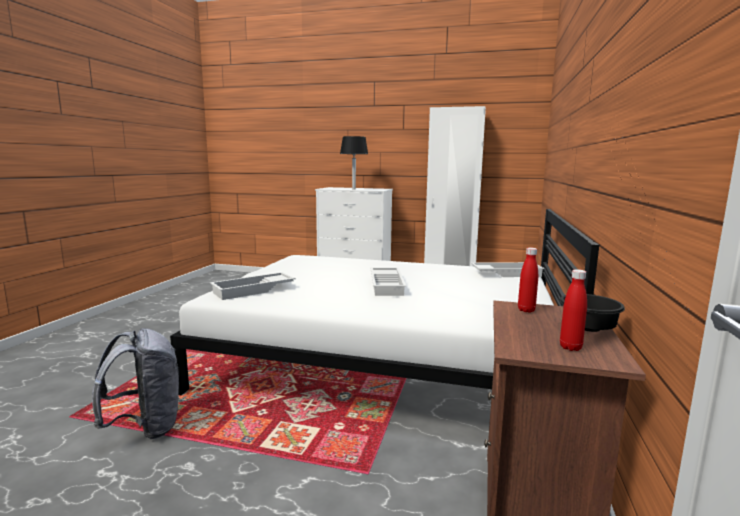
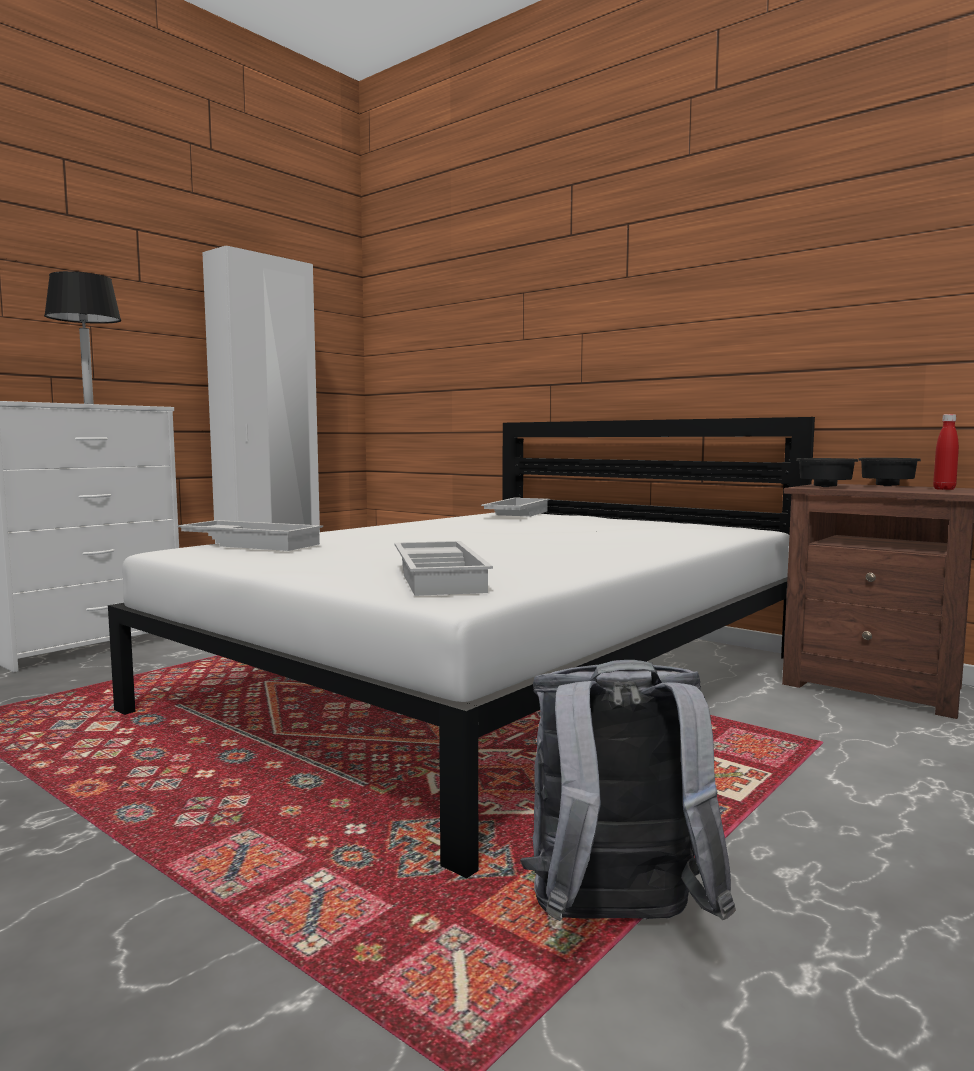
camera: 65 degrees left, 5 degrees down
(388, 285) = (518, 537): white tray -> white tray (253, 543)
(526, 310) = (826, 486): red bottle -> black bowl

